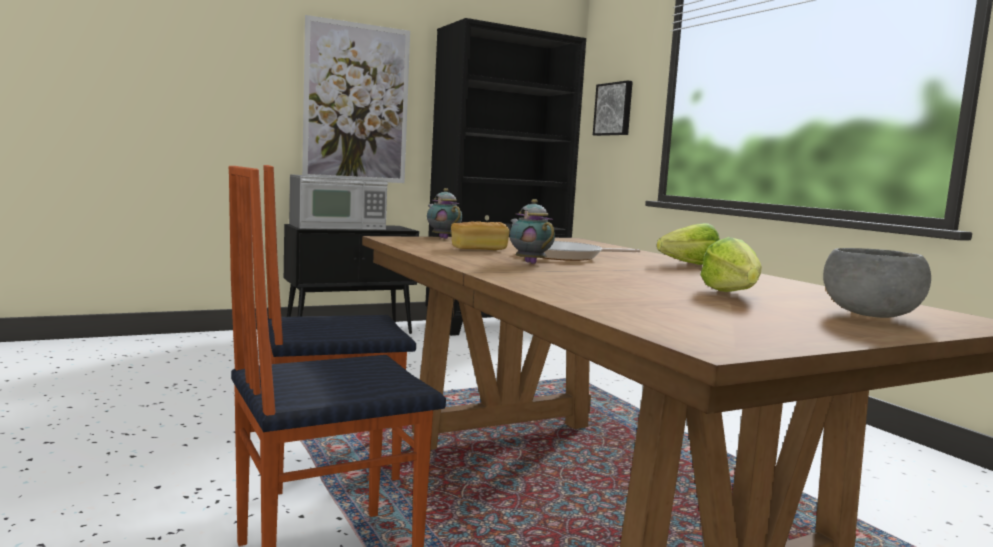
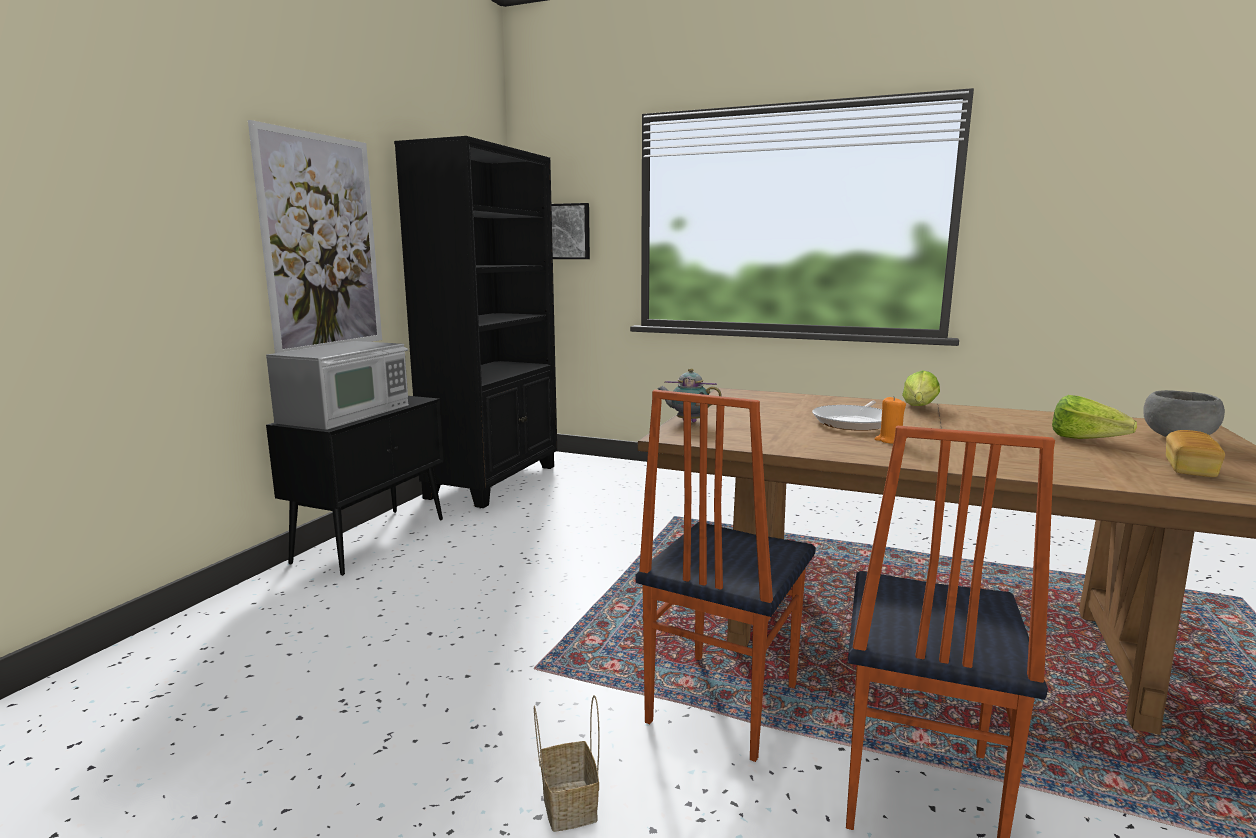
camera: 40 degrees left, 5 degrees up
(154, 458) = (567, 803): none -> basket
(479, 249) = (787, 432): bread -> bread (1189, 469)
(529, 262) = (889, 440): teapot -> orange candle

